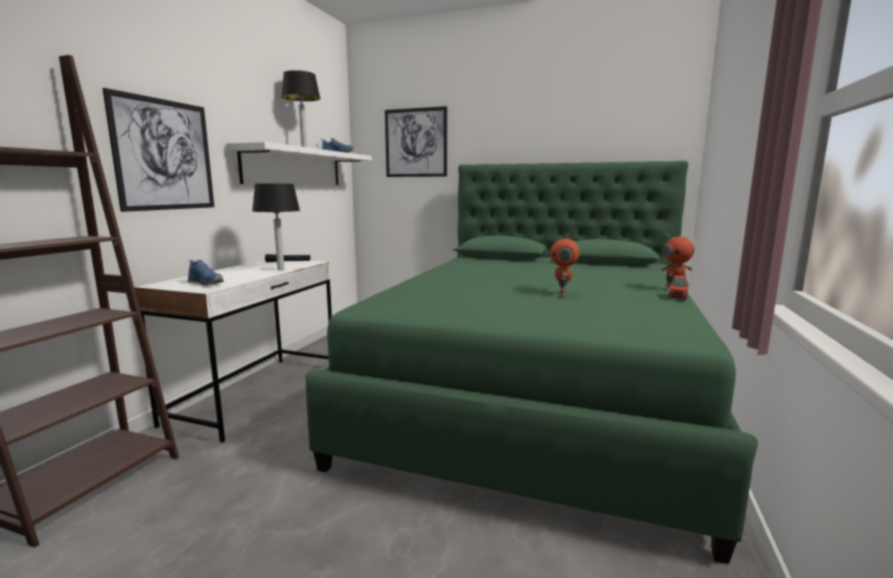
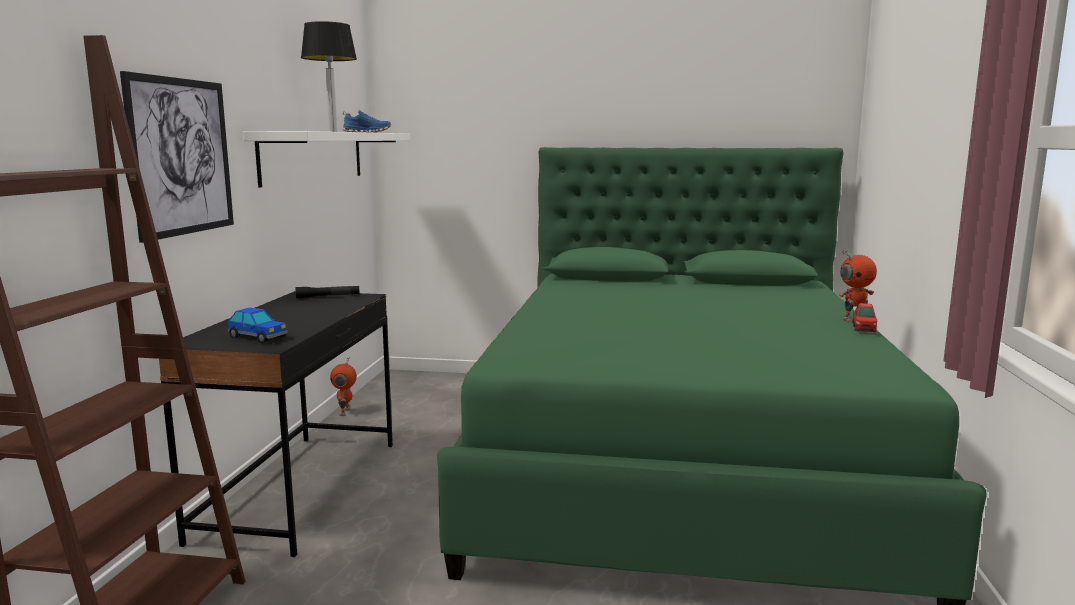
camera: 10 degrees left, 0 degrees up
(206, 283) = (258, 337): blue shoe -> toy car
(257, 394) = (301, 489): white desk -> black desk
(280, 269) = (334, 310): table lamp -> none
(416, 143) = (473, 114): picture -> none
(562, 293) = (729, 331): toy robot -> toy robot (345, 412)

